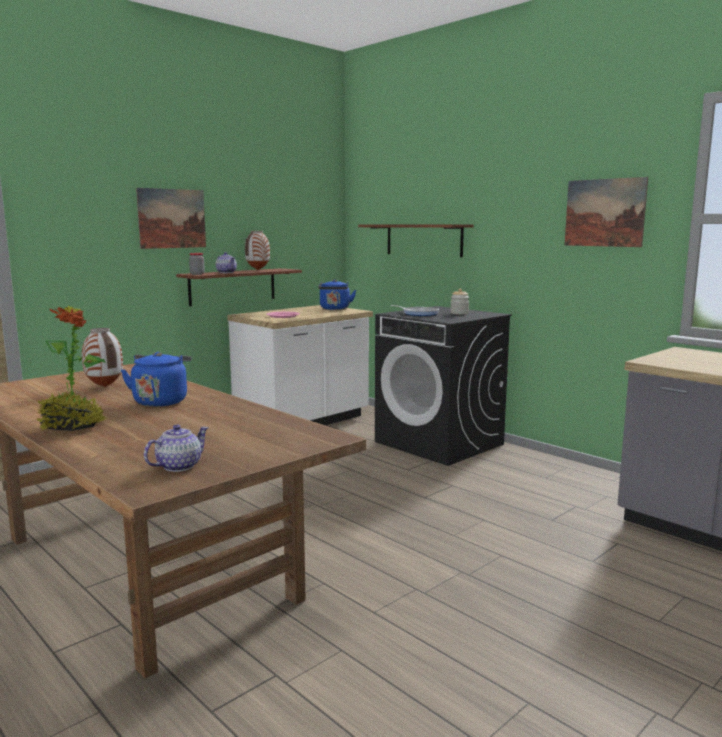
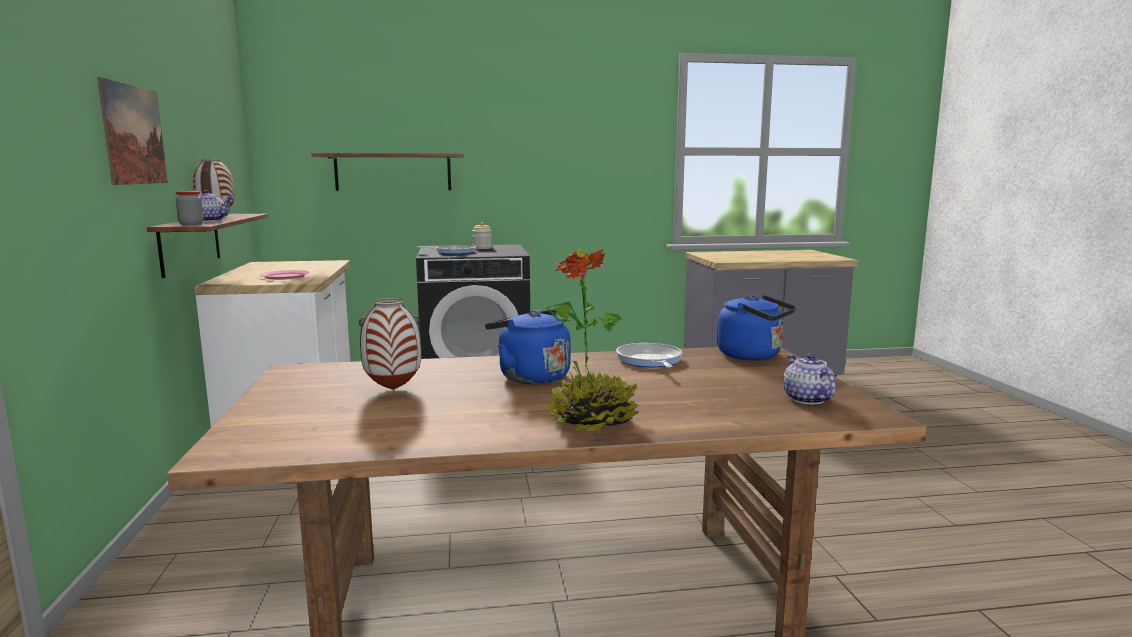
camera: 55 degrees left, 0 degrees up
(242, 415) = (649, 361): none -> frying pan
(335, 309) = (298, 263): blue kettle -> blue kettle (753, 356)
(604, 212) = (605, 145): picture -> none

